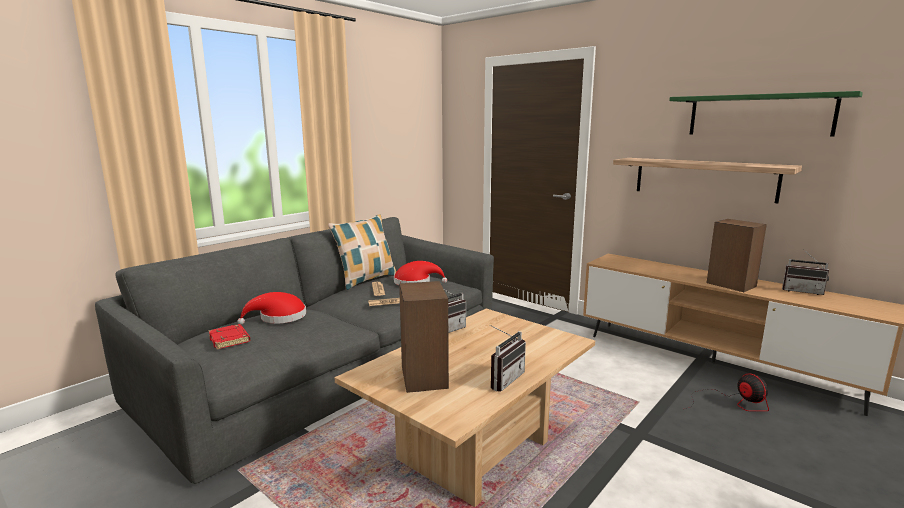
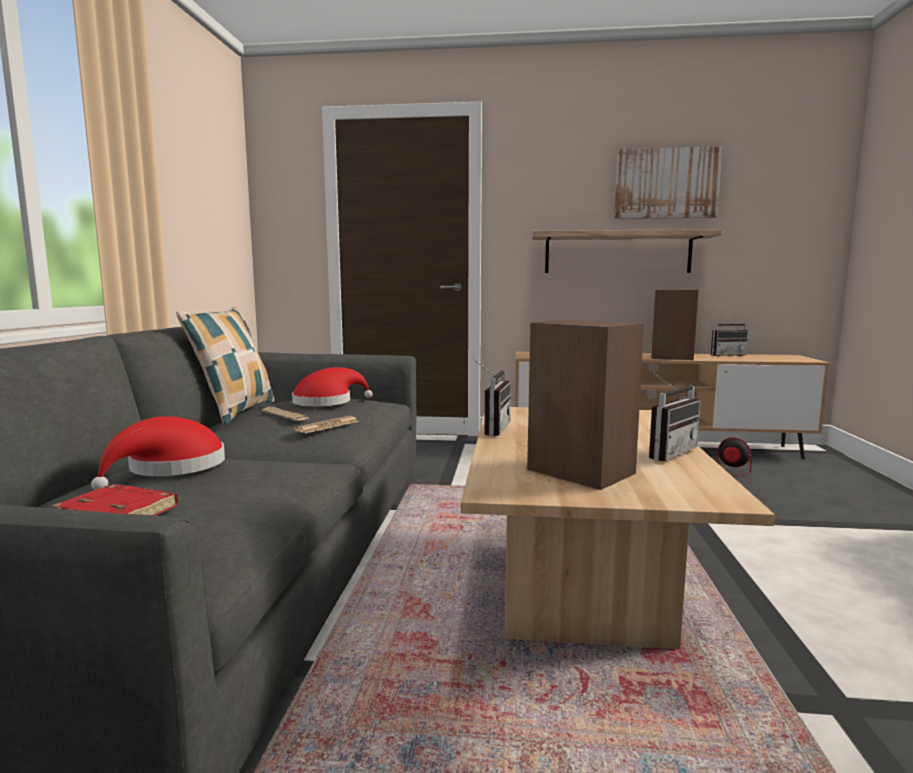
camera: 35 degrees left, 5 degrees down
(503, 379) = (665, 452): radio -> radio turned 45 degrees clockwise
(759, 115) = (666, 183): green shelf -> picture

